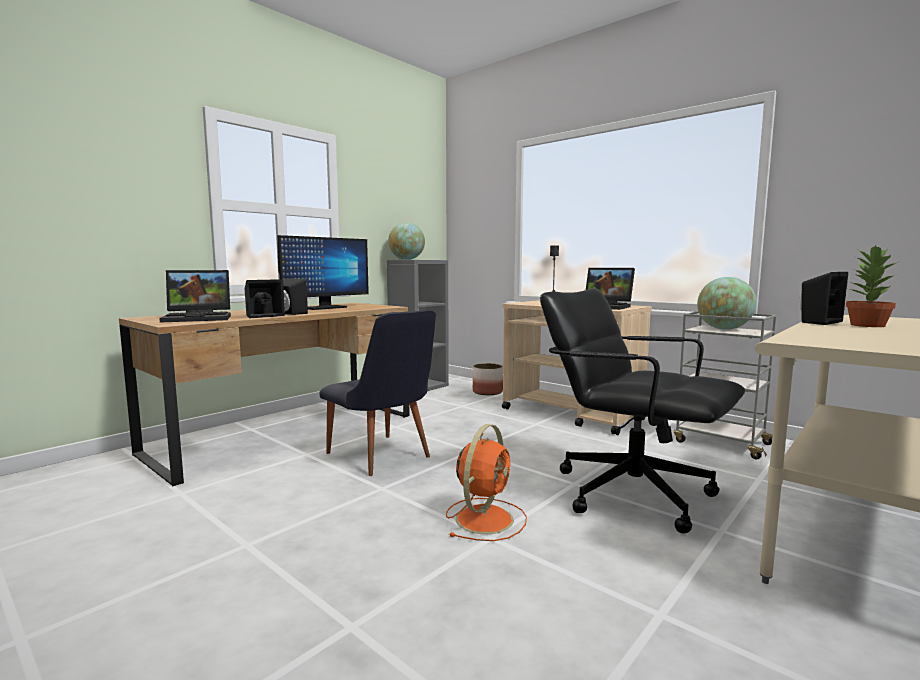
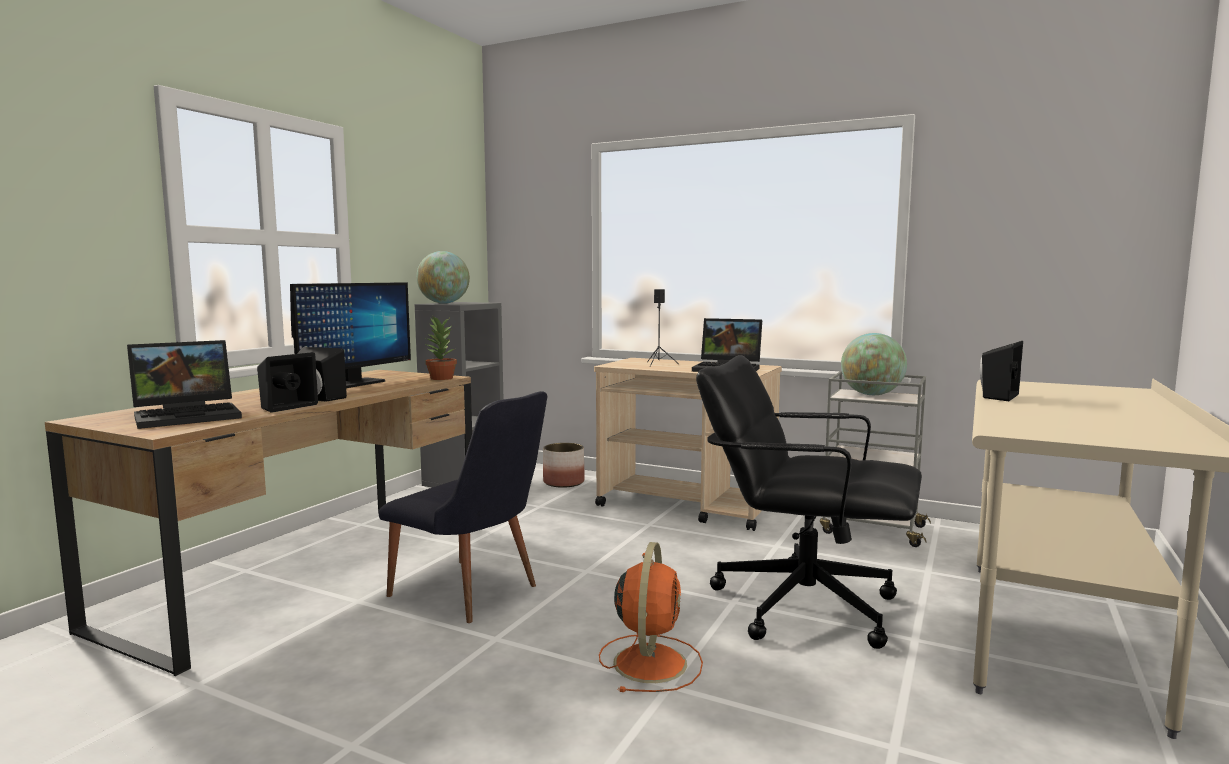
camera: 15 degrees left, 0 degrees up
(866, 325) = (1046, 400): potted plant -> potted plant (441, 378)

